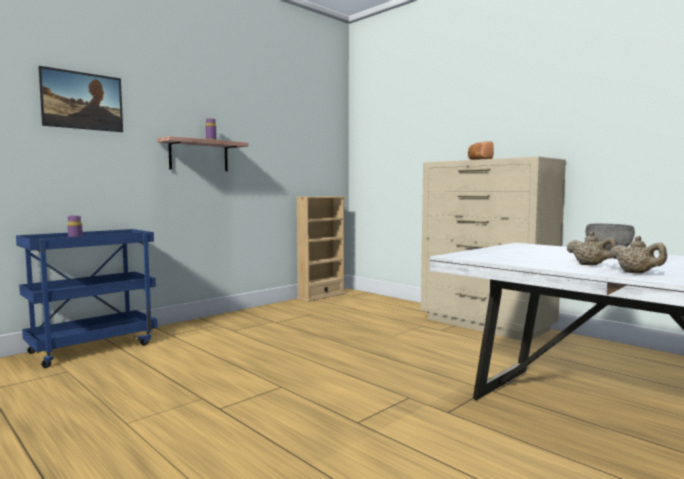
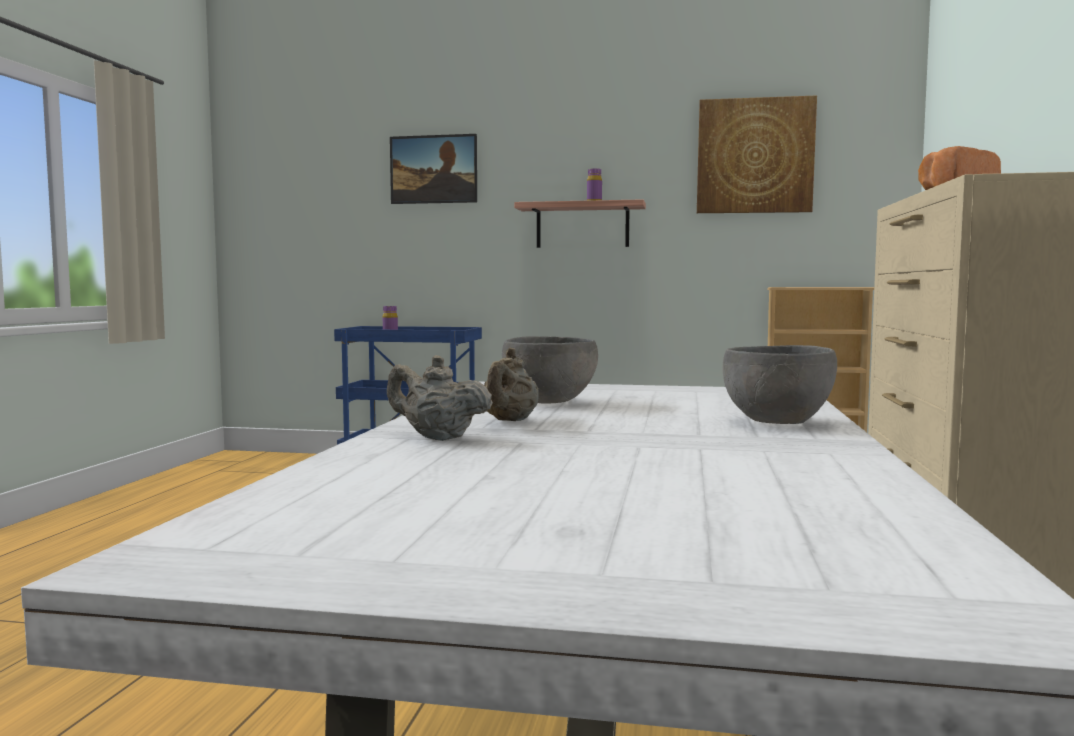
camera: 55 degrees right, 0 degrees up
(287, 123) = (755, 156): none -> picture
(529, 258) = (548, 401): none -> grey bowl
(636, 273) = (437, 438): beige teapot -> beige teapot turned 90 degrees clockwise

